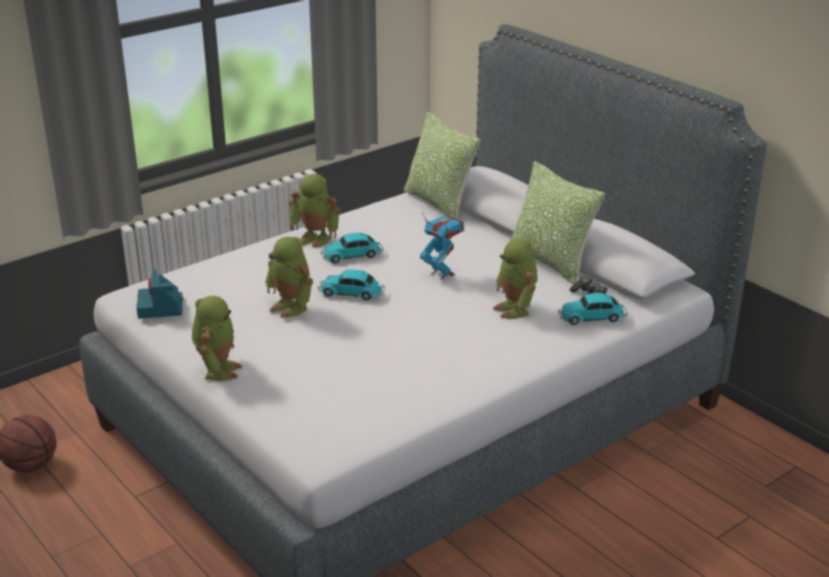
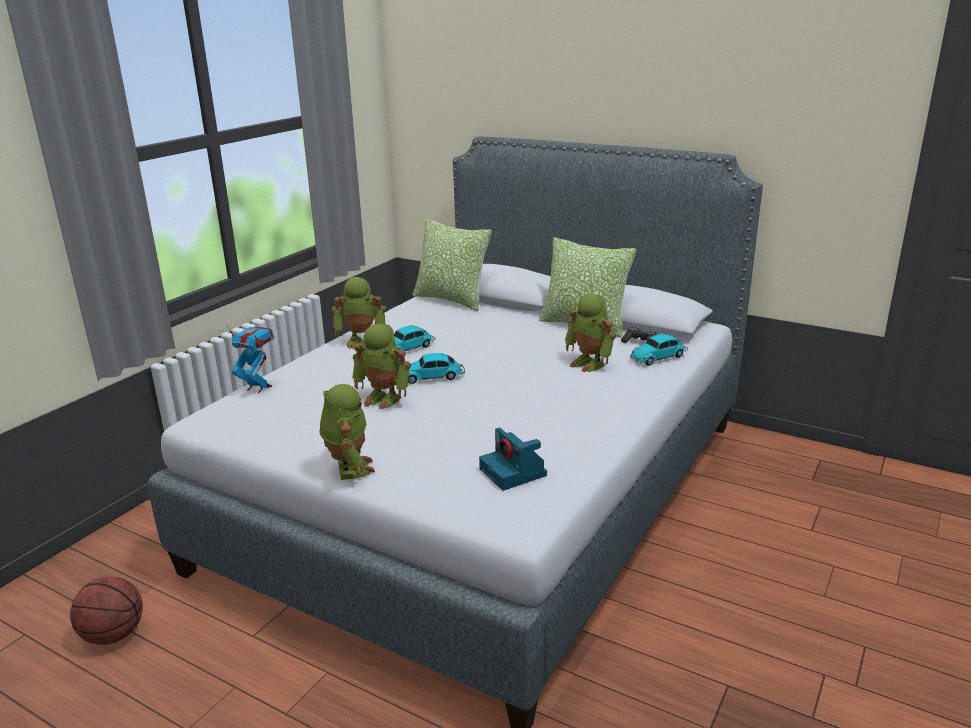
camera: 20 degrees left, 5 degrees down
(161, 308) = (246, 424): camera -> camera (514, 473)
(442, 274) = (501, 348): toy robot -> toy robot (258, 388)

